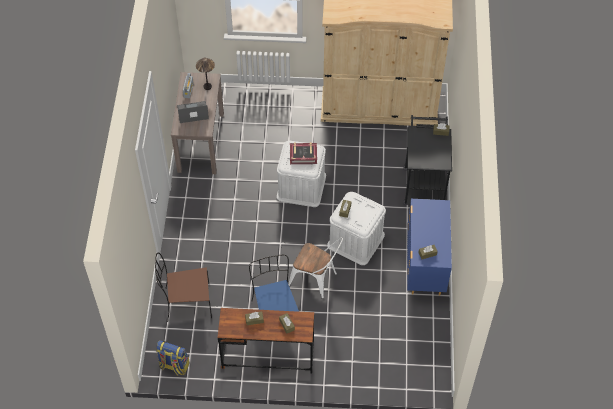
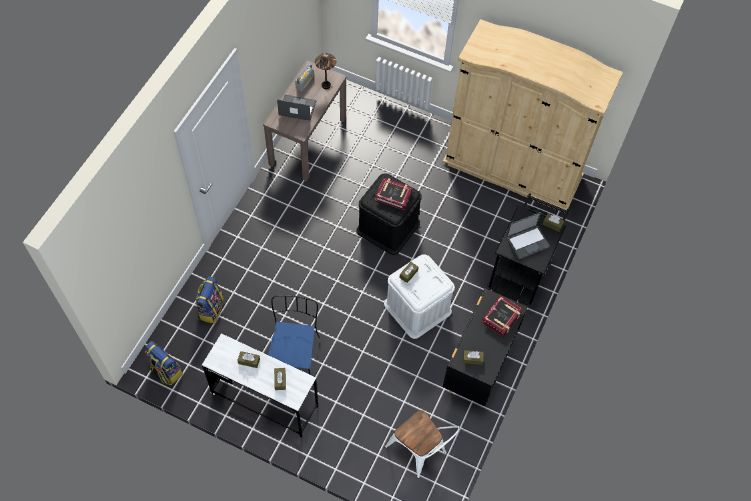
camera: 20 degrees right, 5 degrees up
(187, 303) = (211, 308): brown chair -> backpack
(268, 356) = (264, 400): brown desk -> white desk
(301, 186) = (388, 227): white storage box -> black storage box
(316, 280) = (355, 336): white chair -> white chair (420, 452)
(424, 266) = (478, 365): blue dresser -> black dresser
(428, 151) = (528, 241): none -> laptop
(434, 215) = (501, 318): none -> book

